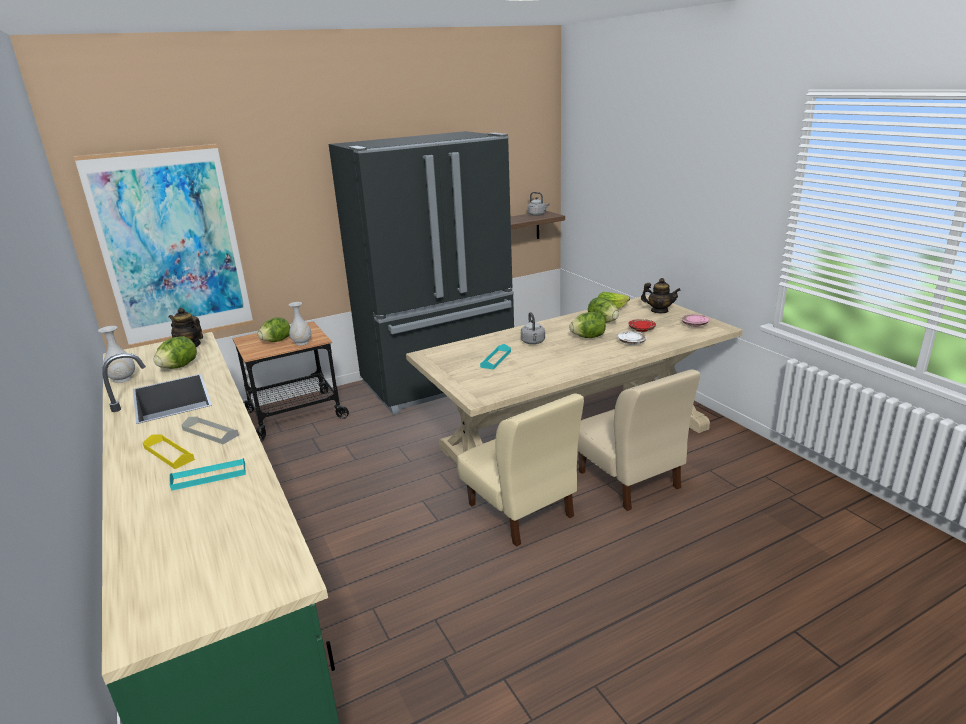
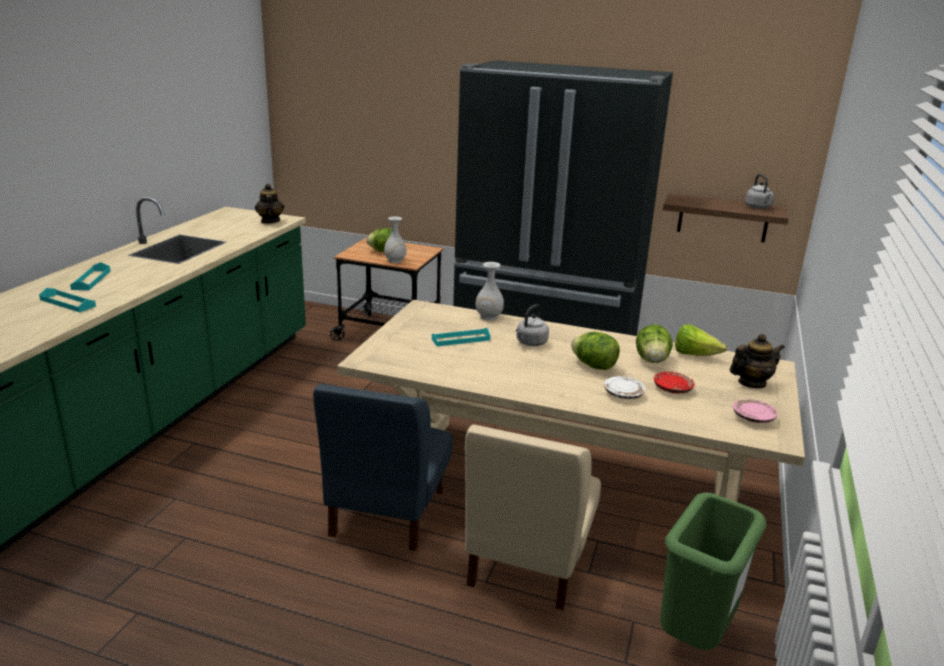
camera: 45 degrees right, 0 degrees up
(122, 379) = (191, 226): white vase -> white vase (488, 316)
(169, 454) = (91, 280): yellow tray -> turquoise tray
(172, 247) = (336, 134): picture -> none
(179, 367) = (230, 232): lettuce -> none
(210, 432) = (134, 279): grey tray -> none
(520, 510) = (387, 513): beige chair -> blue chair
(659, 311) = (751, 383): teapot -> teapot turned 90 degrees counterclockwise
(737, 458) = (695, 637): none -> green trash can

